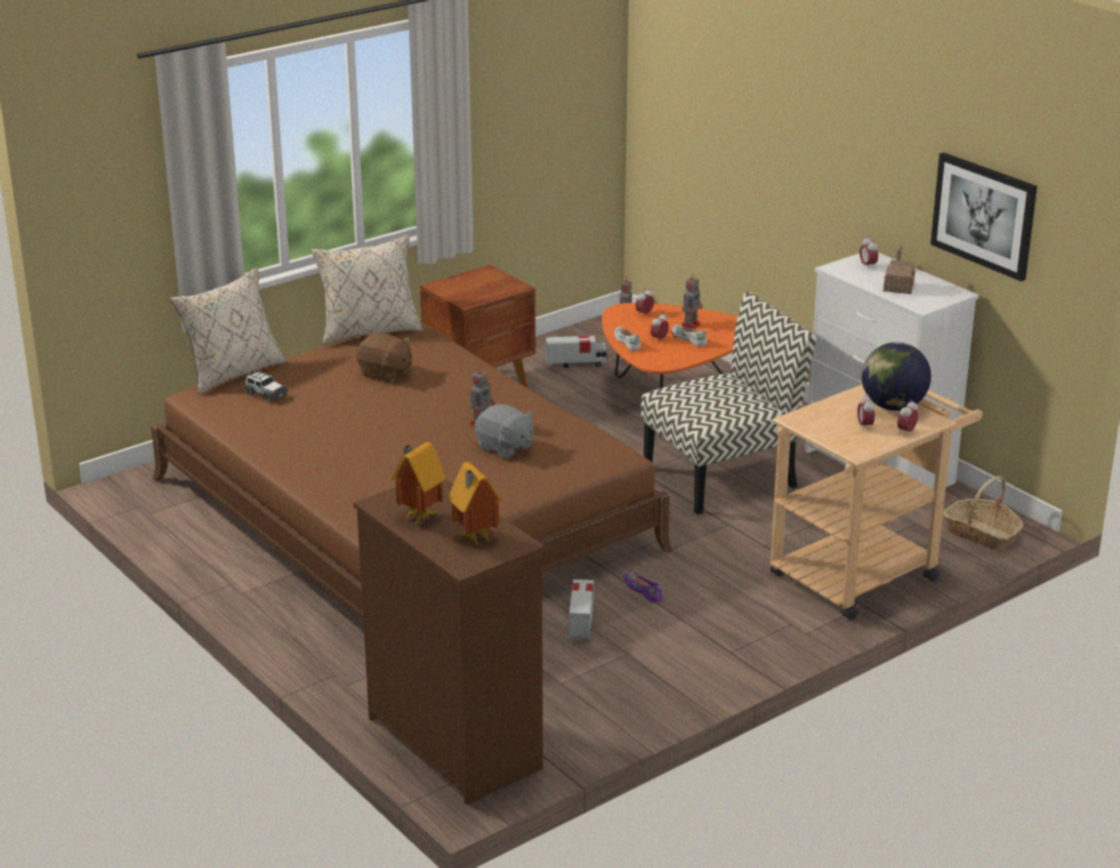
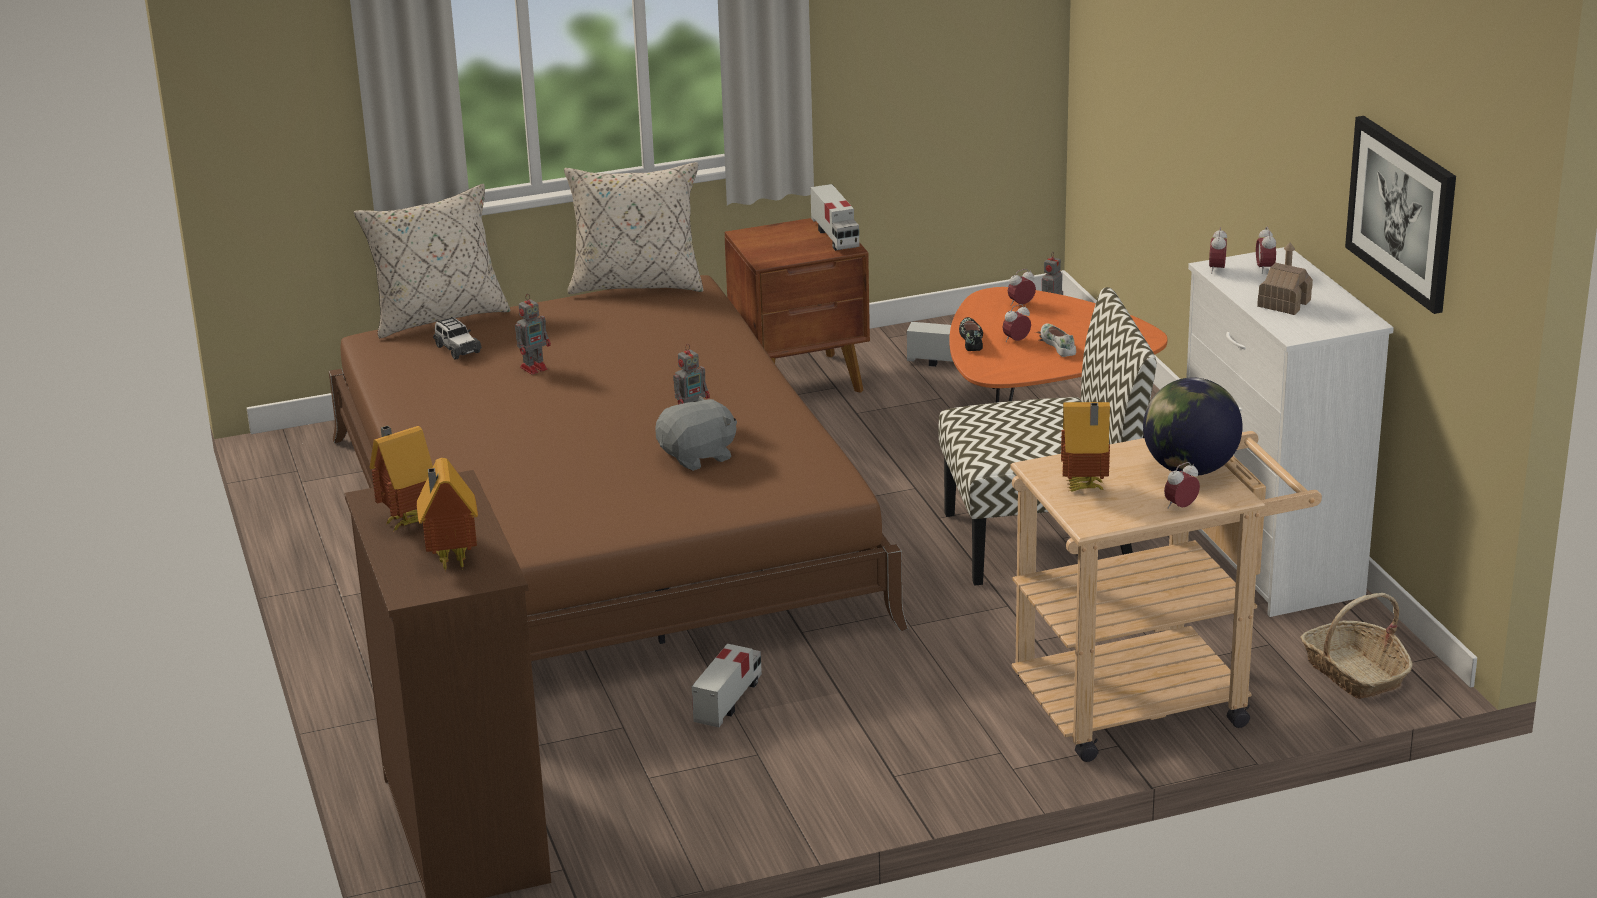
camera: 20 degrees right, 0 degrees up
(385, 373) = (618, 340): brown plush toy -> none
(503, 279) = (835, 236): none -> toy truck
(504, 448) = (698, 456): grey plush toy -> grey plush toy turned 90 degrees counterclockwise
(628, 342) = (972, 339): white shoe -> black shoe
(644, 591) = (835, 675): purple shoe -> none
(691, 324) = (1074, 326): toy robot -> toy robot (535, 367)
(835, 428) = (1085, 488): none -> toy house
(865, 426) = (1128, 491): alarm clock -> alarm clock (1217, 269)

